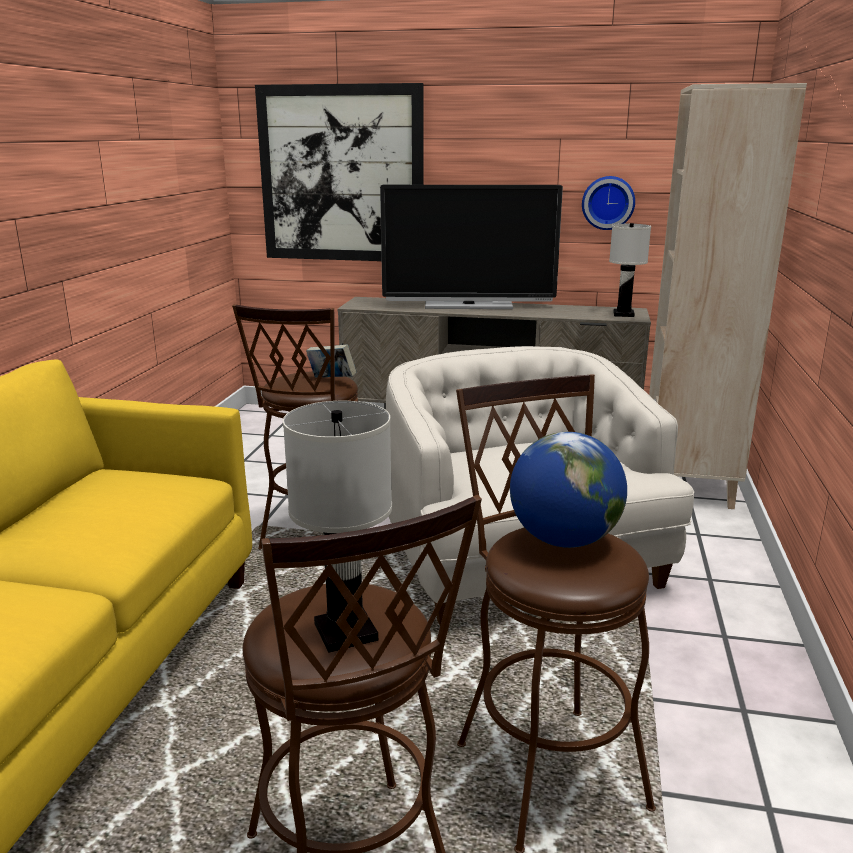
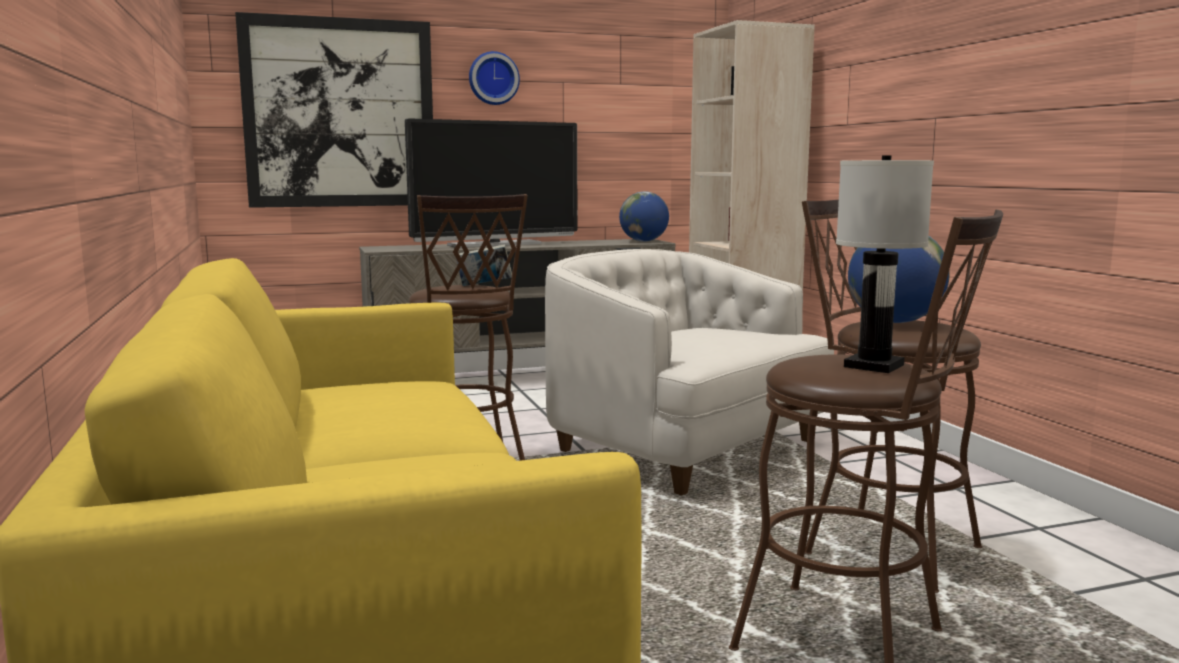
camera: 30 degrees left, 10 degrees down
(608, 202) = (610, 141): wall clock -> wall clock (493, 78)
(624, 314) = (644, 241): white table lamp -> globe

